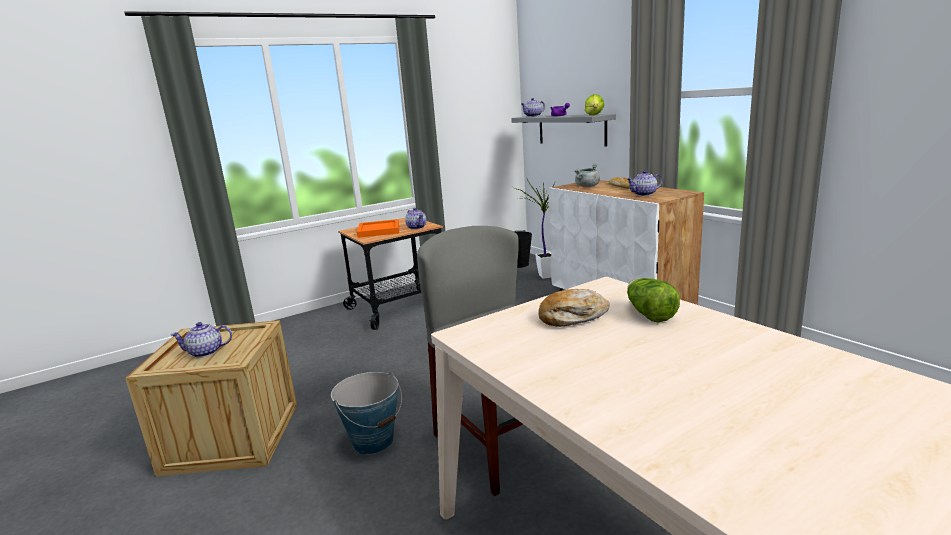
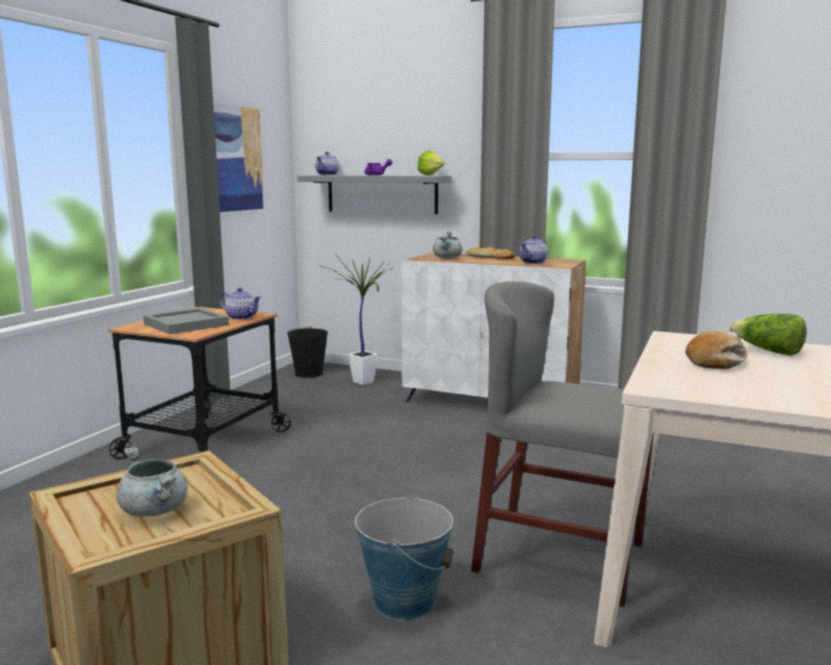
camera: 35 degrees left, 5 degrees down
(206, 352) = (155, 511): teapot -> grey cooking pot
(379, 230) = (187, 324): orange tray -> grey tray
(461, 109) = (236, 159): none -> picture

